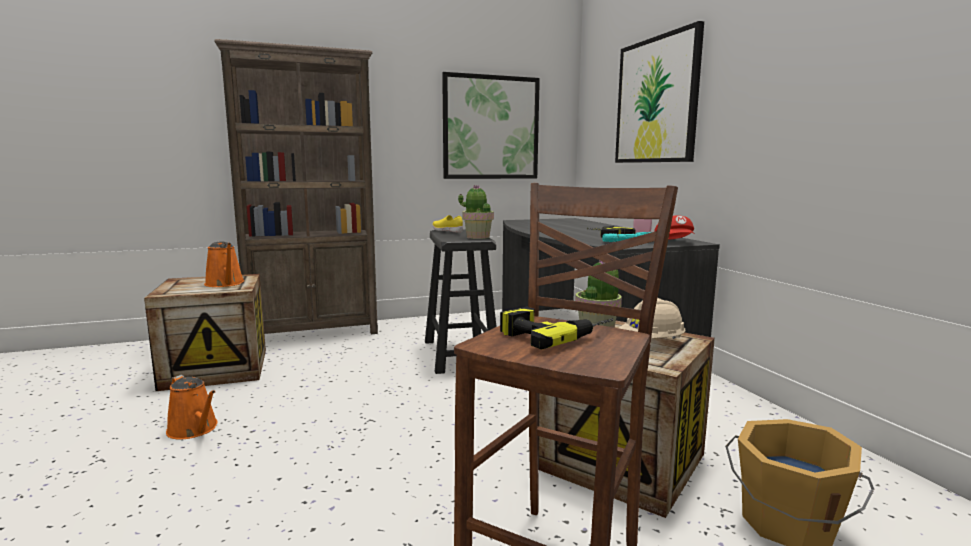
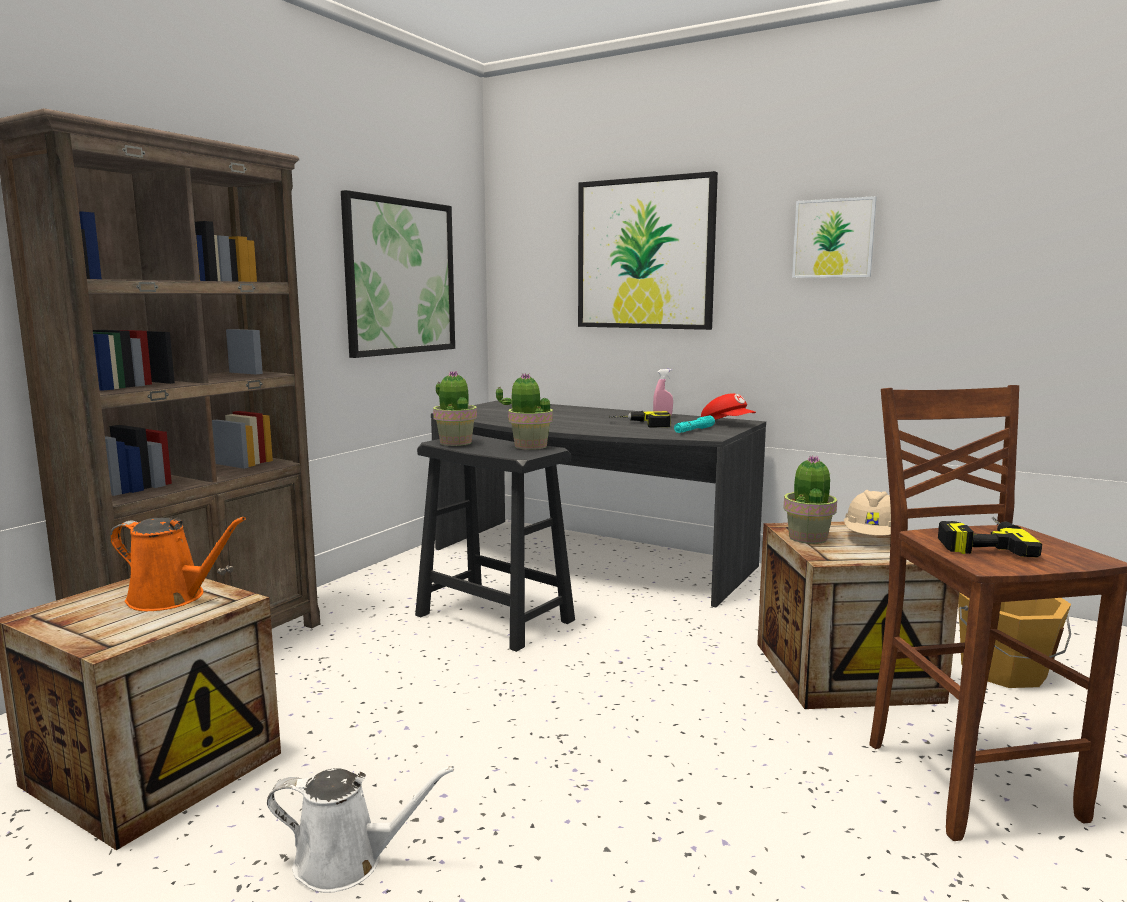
camera: 40 degrees left, 0 degrees up
(194, 429) = (347, 862): orange watering can -> white watering can
(448, 231) = (455, 442): yellow shoe -> potted plant
(785, 67) = (833, 238): none -> picture

